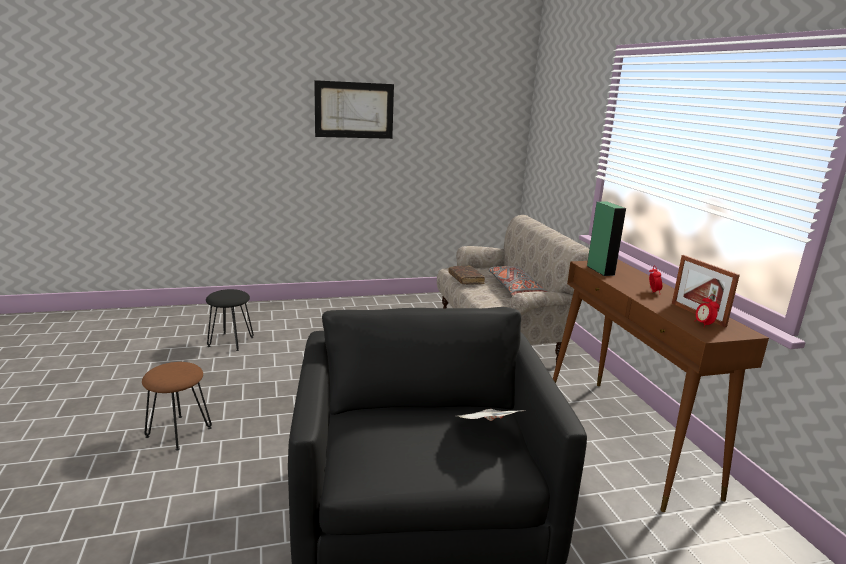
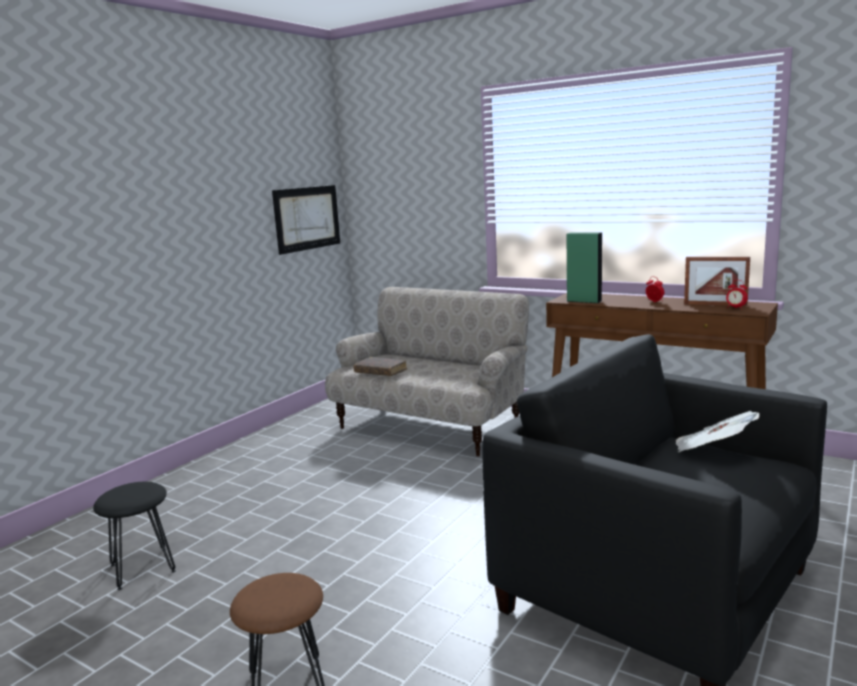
camera: 40 degrees left, 5 degrees down
(354, 110) = (168, 192): picture -> picture (307, 218)
(515, 290) = (442, 364): grey pillow -> none

